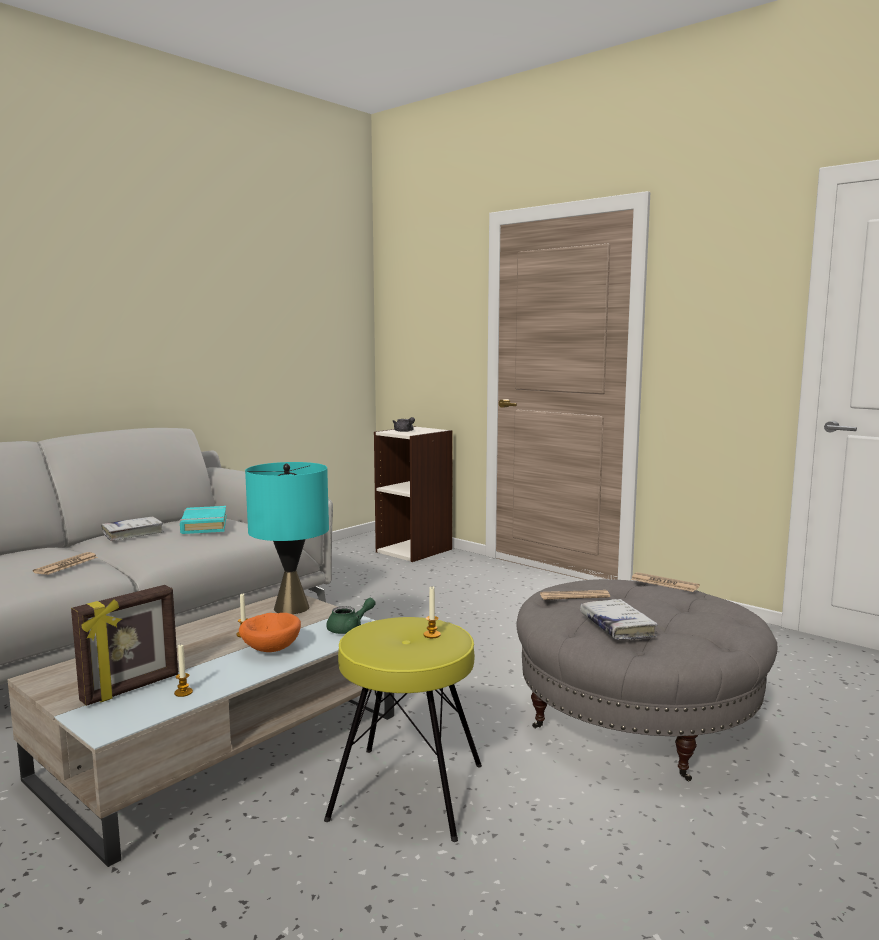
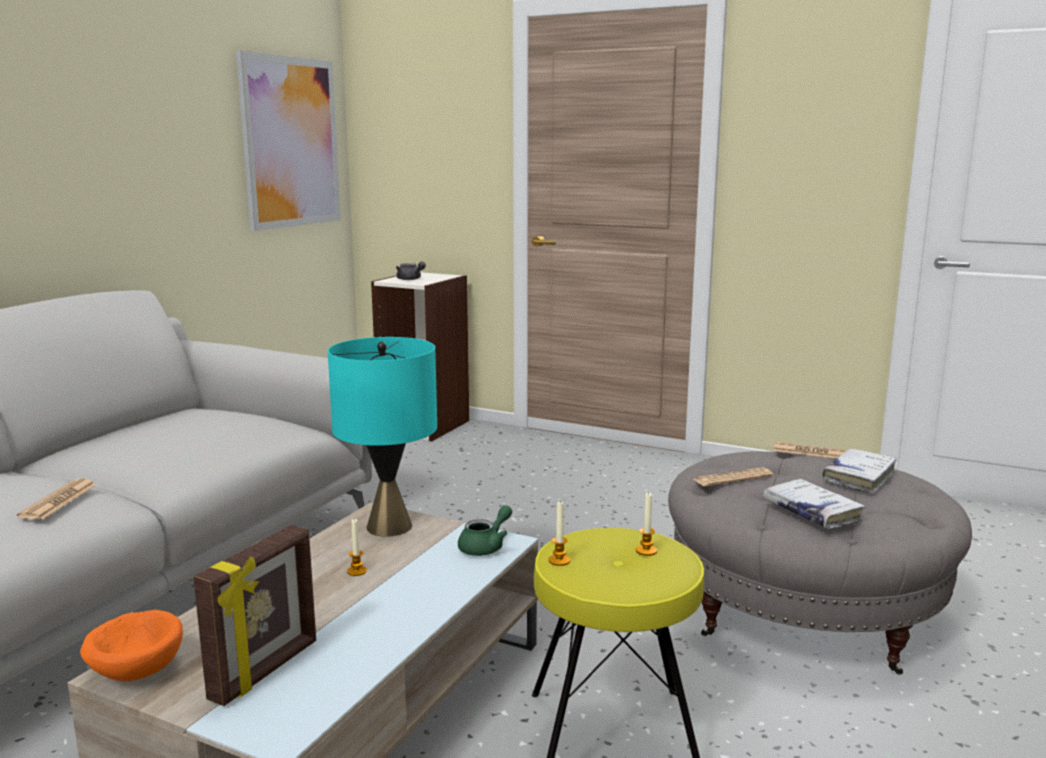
camera: 15 degrees left, 5 degrees up
(133, 534) = (117, 444): white book -> white book (859, 478)
(183, 692) = (343, 666): candle -> candle (559, 560)
(204, 525) = (209, 423): turquoise book -> none
(271, 648) = (409, 586): orange bowl -> orange bowl (137, 670)
(323, 325) = (290, 142): none -> picture

